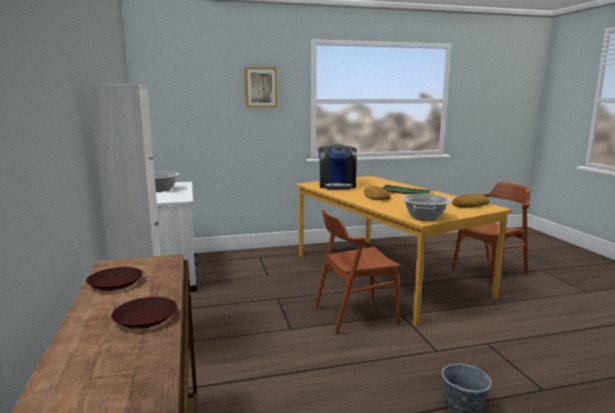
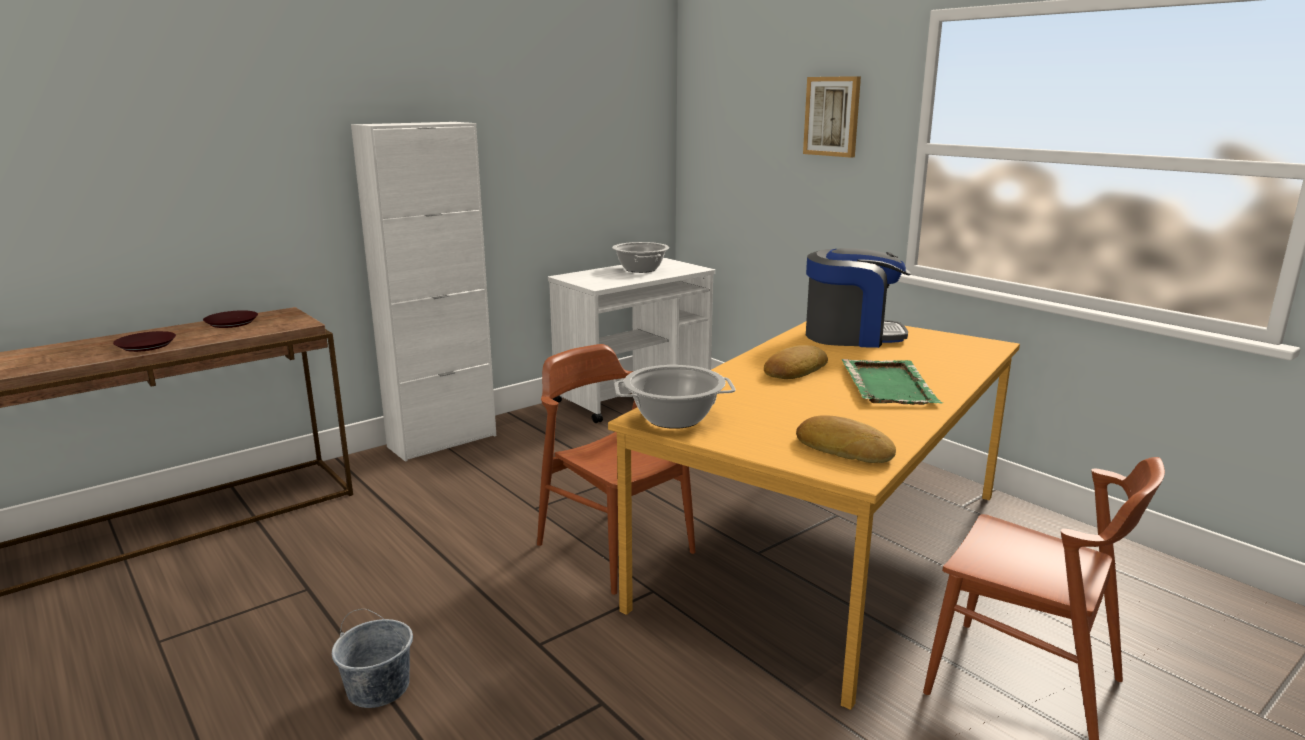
camera: 65 degrees right, 5 degrees up
(337, 186) = (851, 336): coffee machine -> coffee machine turned 150 degrees counterclockwise

